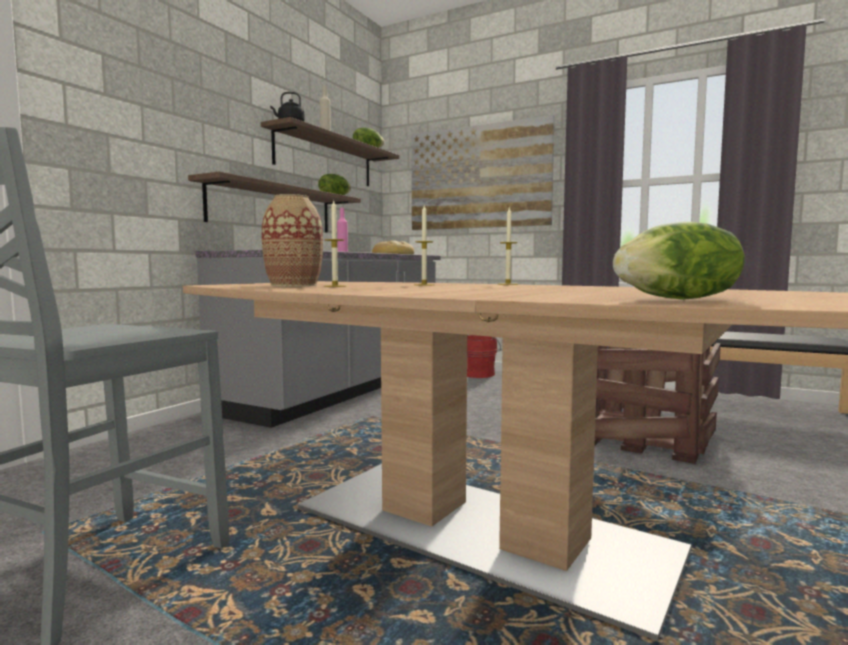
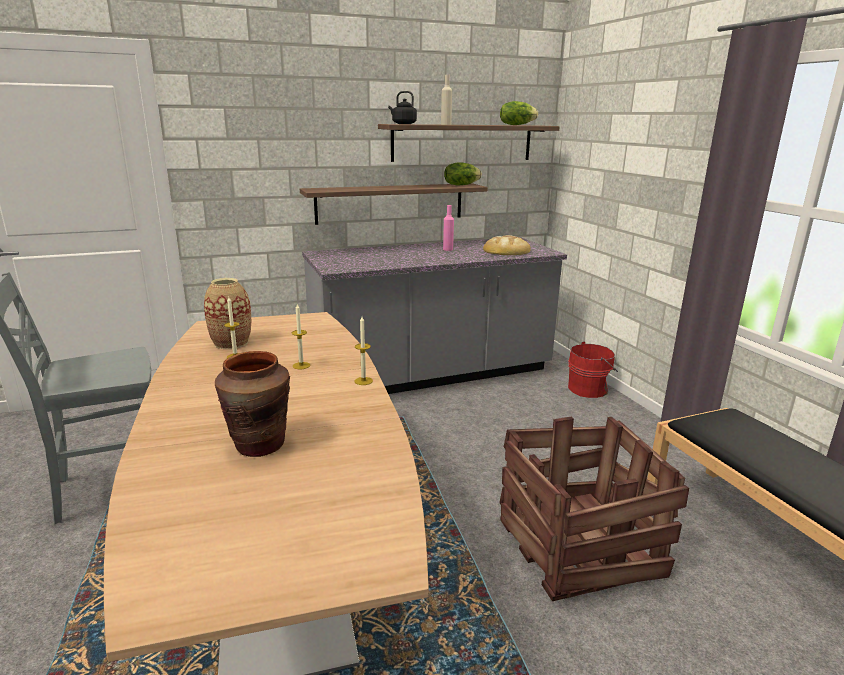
camera: 40 degrees right, 15 degrees up
(479, 177) = (632, 163): picture -> none
(578, 291) = (259, 445): none -> brown vase
(678, 299) = (180, 507): lettuce -> none

